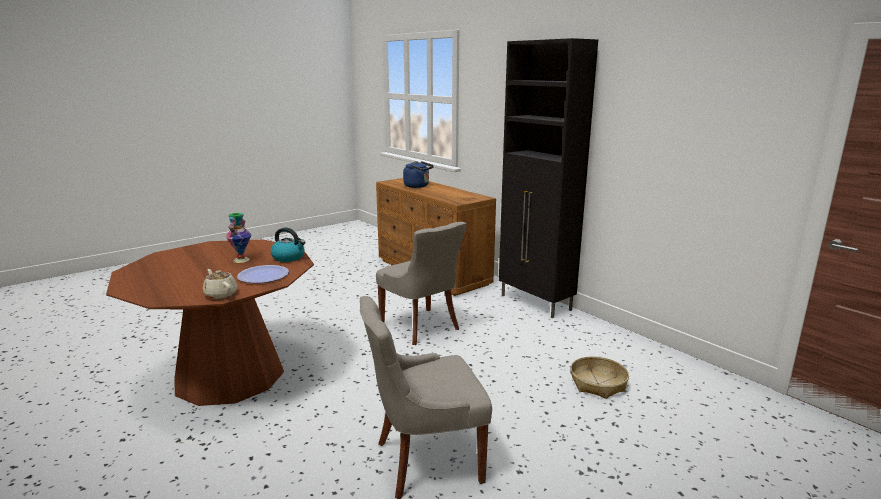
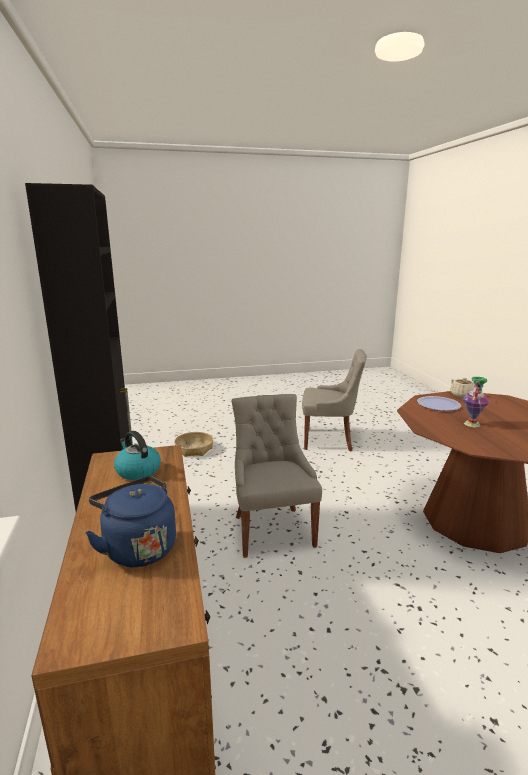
camera: 155 degrees left, 0 degrees up
(289, 257) = (423, 419): kettle -> kettle (137, 471)

